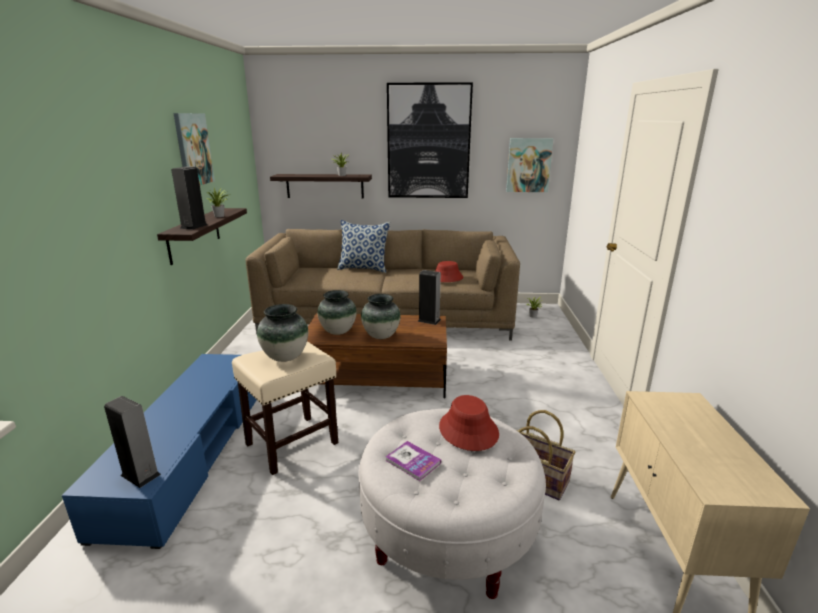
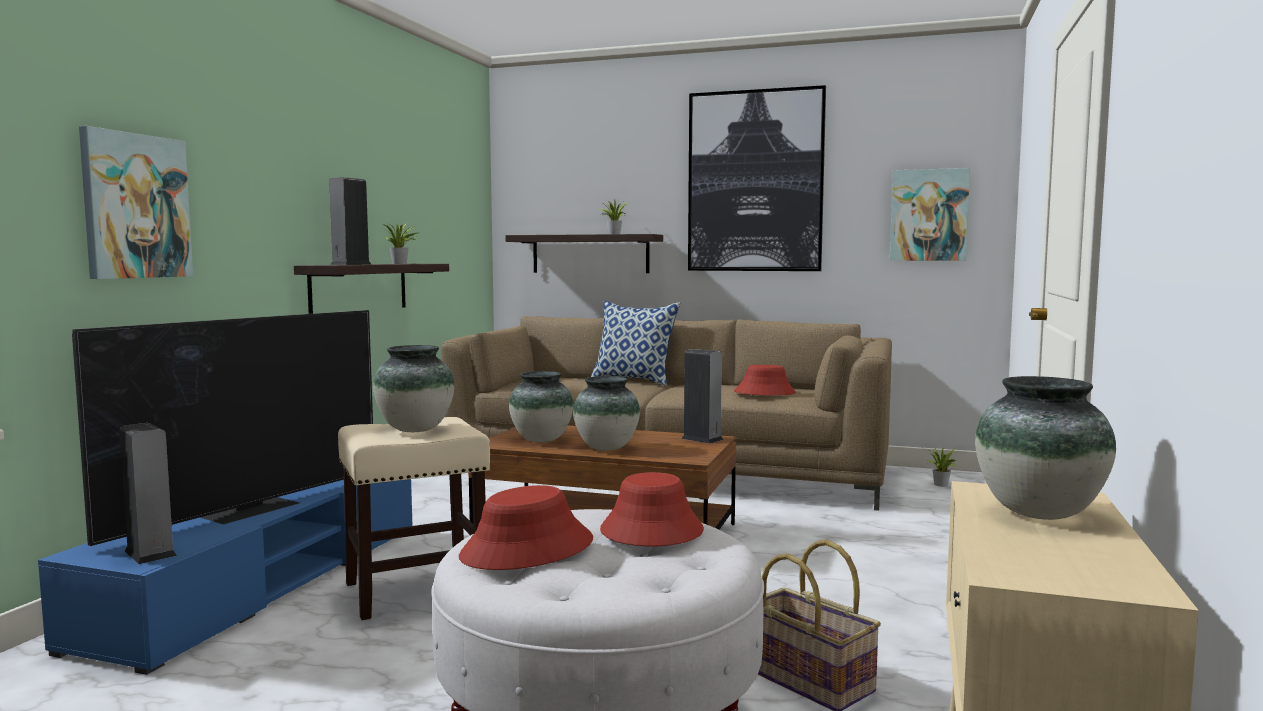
camera: 15 degrees right, 15 degrees down
(181, 416) = (251, 508): none -> television
(193, 149) = (378, 170): picture -> picture (136, 206)
(413, 461) = (527, 549): book -> red hat
(687, 420) = (1040, 513): none -> vase

